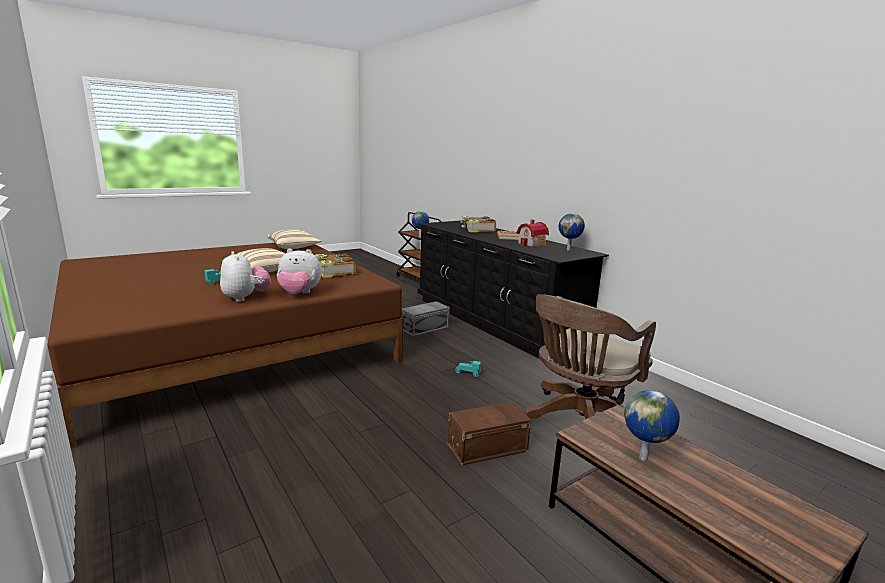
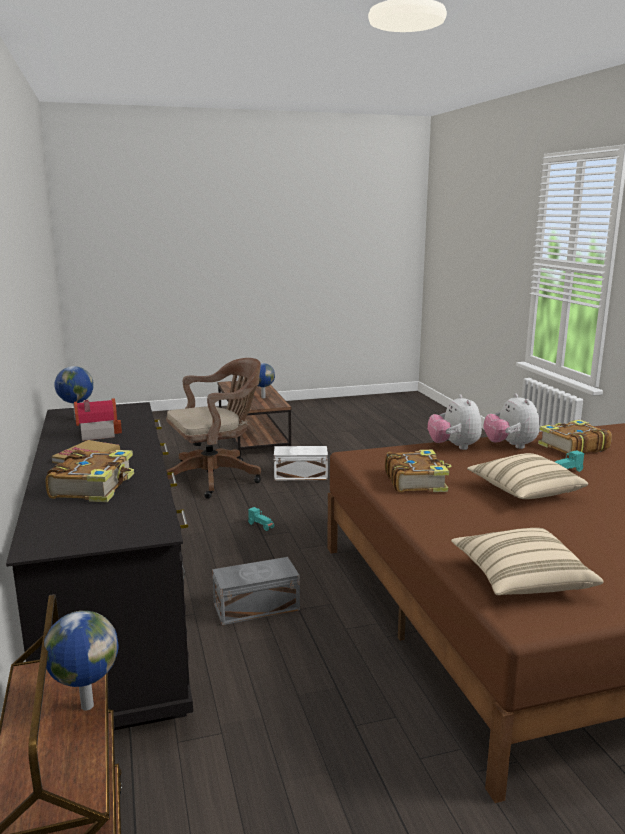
camera: 160 degrees left, 0 degrees up
(184, 301) = (572, 447): none -> book
(299, 294) = (454, 447): plush toy -> plush toy turned 120 degrees counterclockwise
(488, 448) = (300, 474): brown storage box -> white storage box

